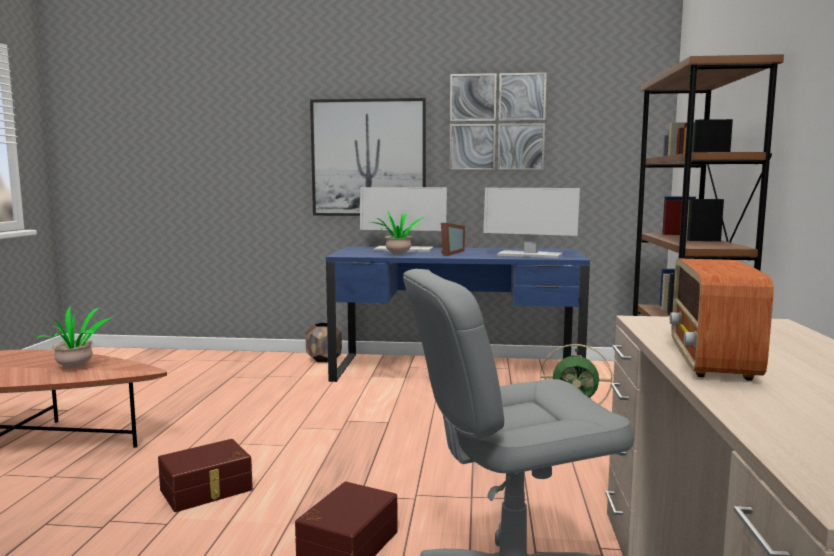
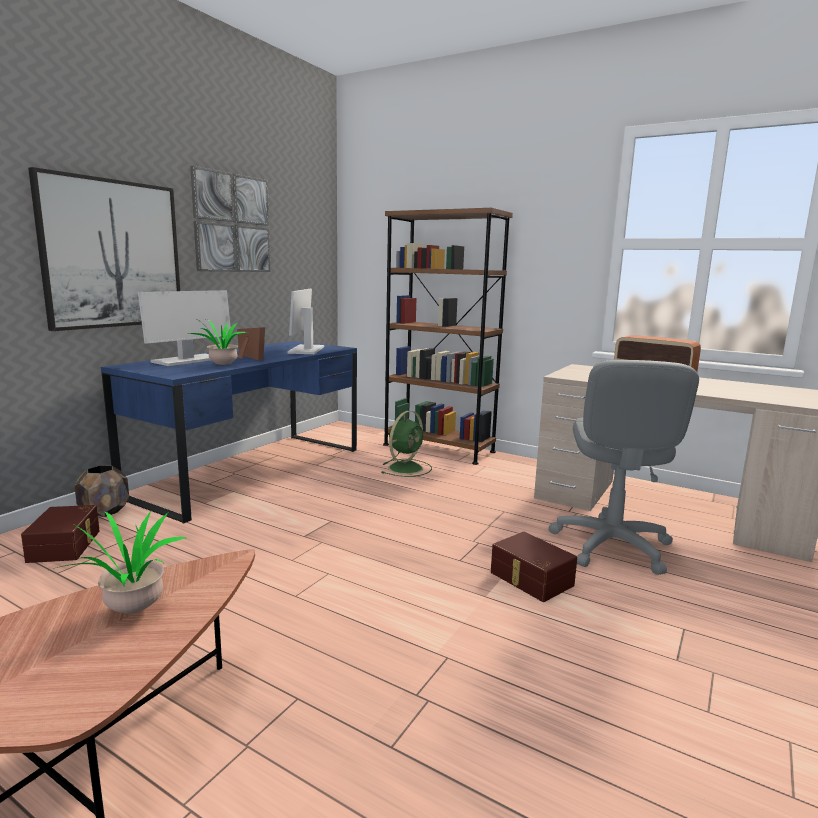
camera: 65 degrees left, 5 degrees up
(207, 490) = (393, 627): brown storage box -> brown storage box (66, 545)
(529, 255) = (306, 350): monitor -> monitor turned 135 degrees clockwise

